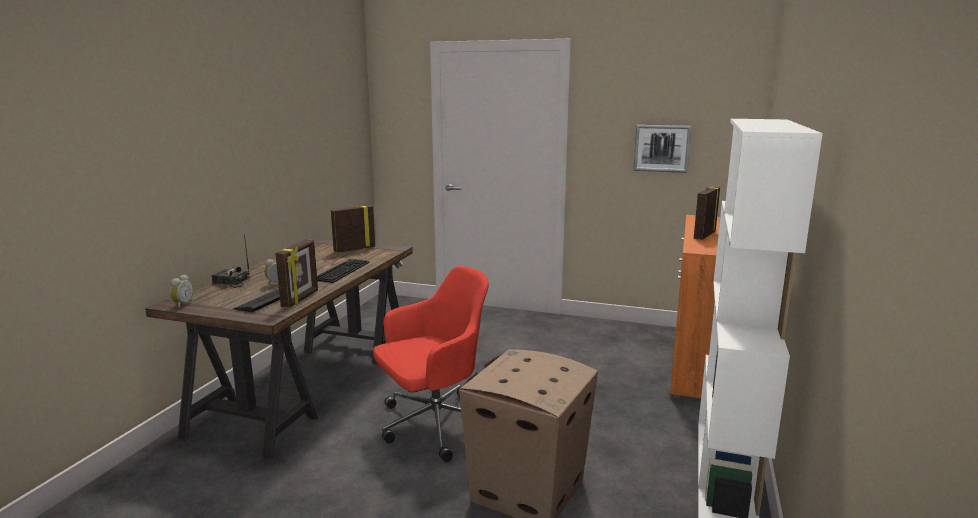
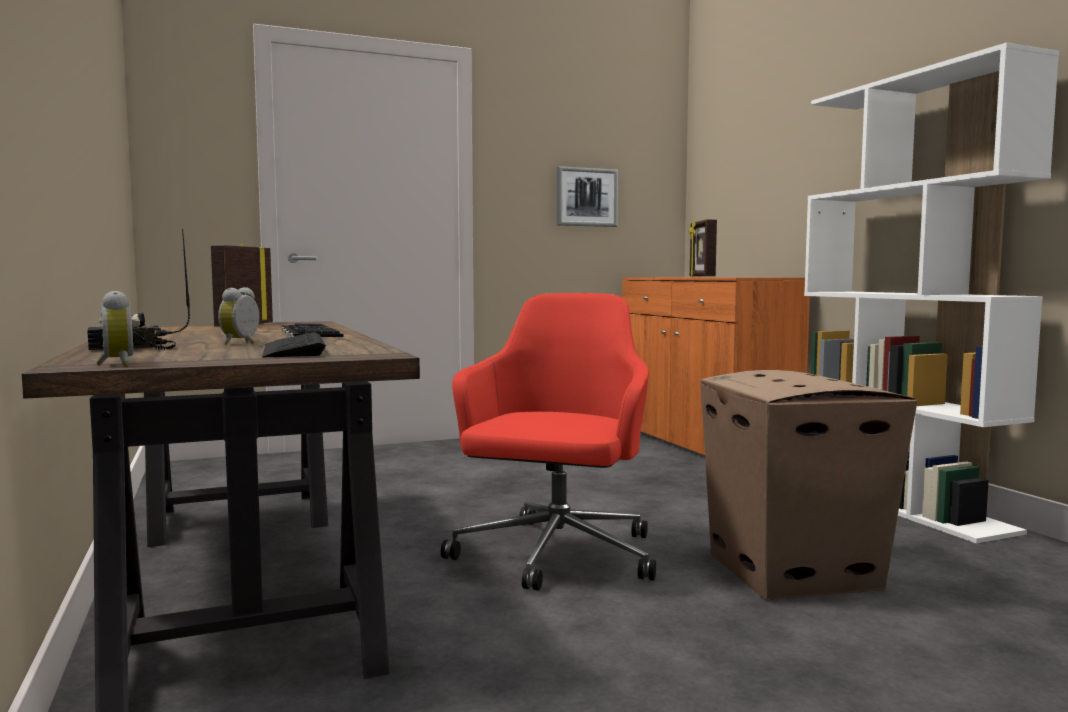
camera: 40 degrees left, 10 degrees down
(301, 299) = (354, 345): picture frame -> none

